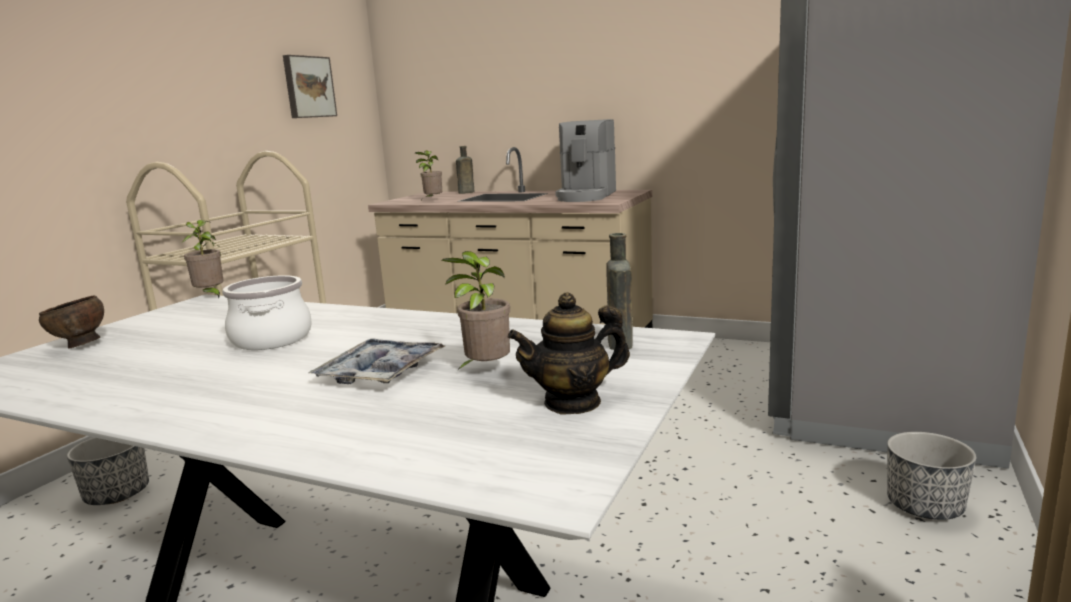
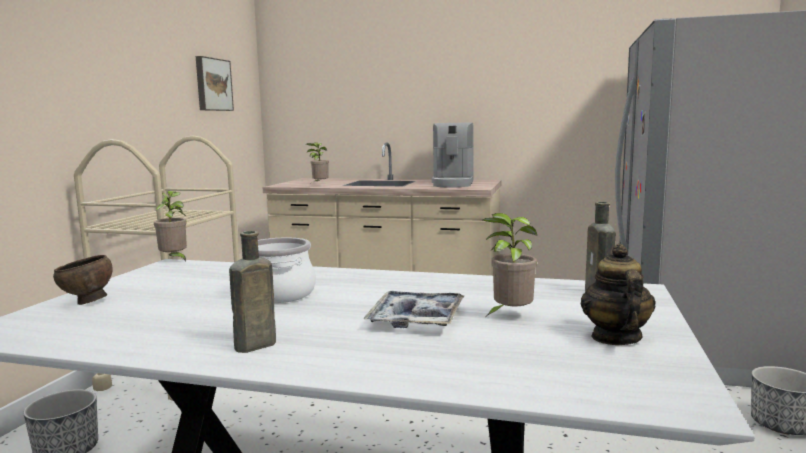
camera: 10 degrees left, 5 degrees down
(465, 193) = (340, 179): brown bottle -> brown bottle (252, 346)
(573, 402) = (615, 338): teapot -> teapot turned 120 degrees clockwise

